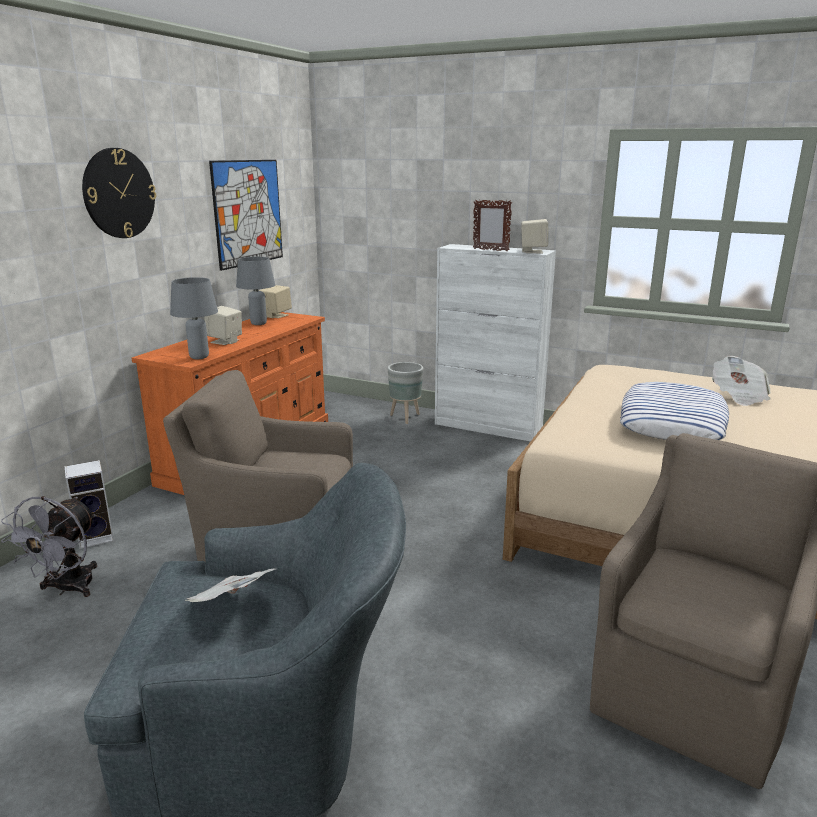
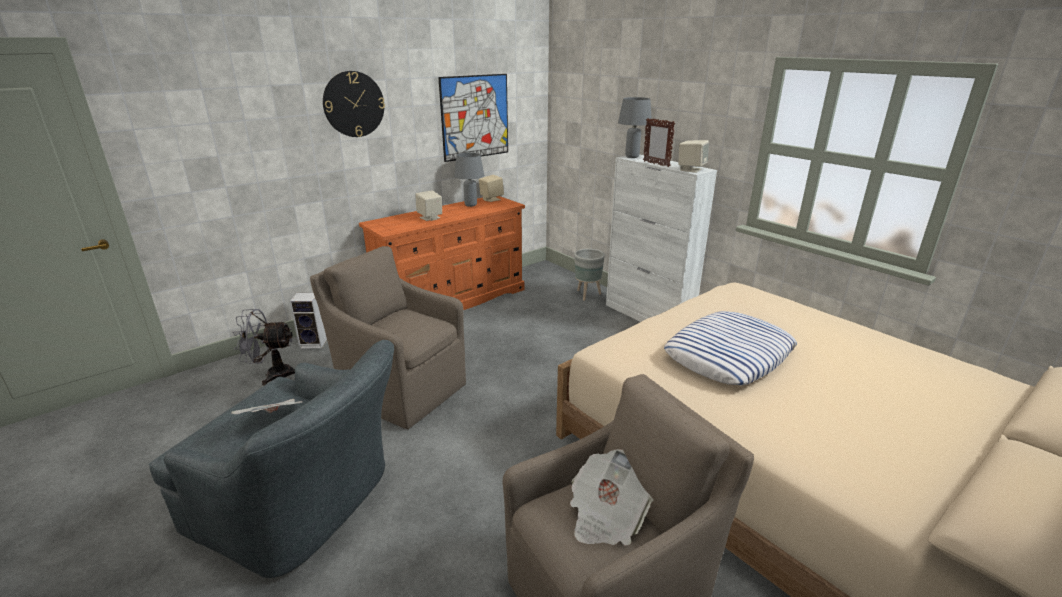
camera: 25 degrees right, 5 degrees up
(67, 589) = (272, 375): grey fan -> grey fan turned 45 degrees clockwise
(198, 357) = (397, 229): grey table lamp -> grey table lamp (631, 157)
(738, 396) = (831, 342): newspaper -> newspaper (607, 515)

